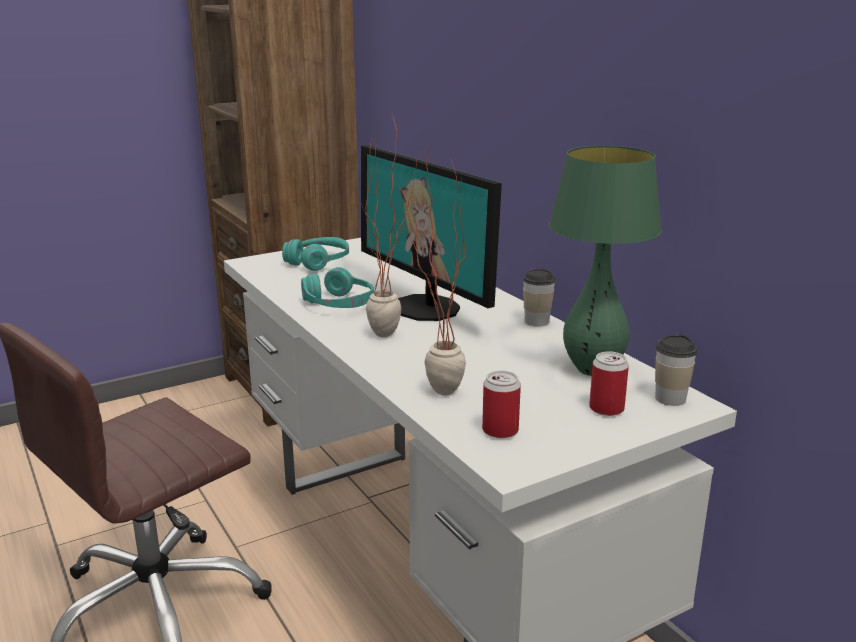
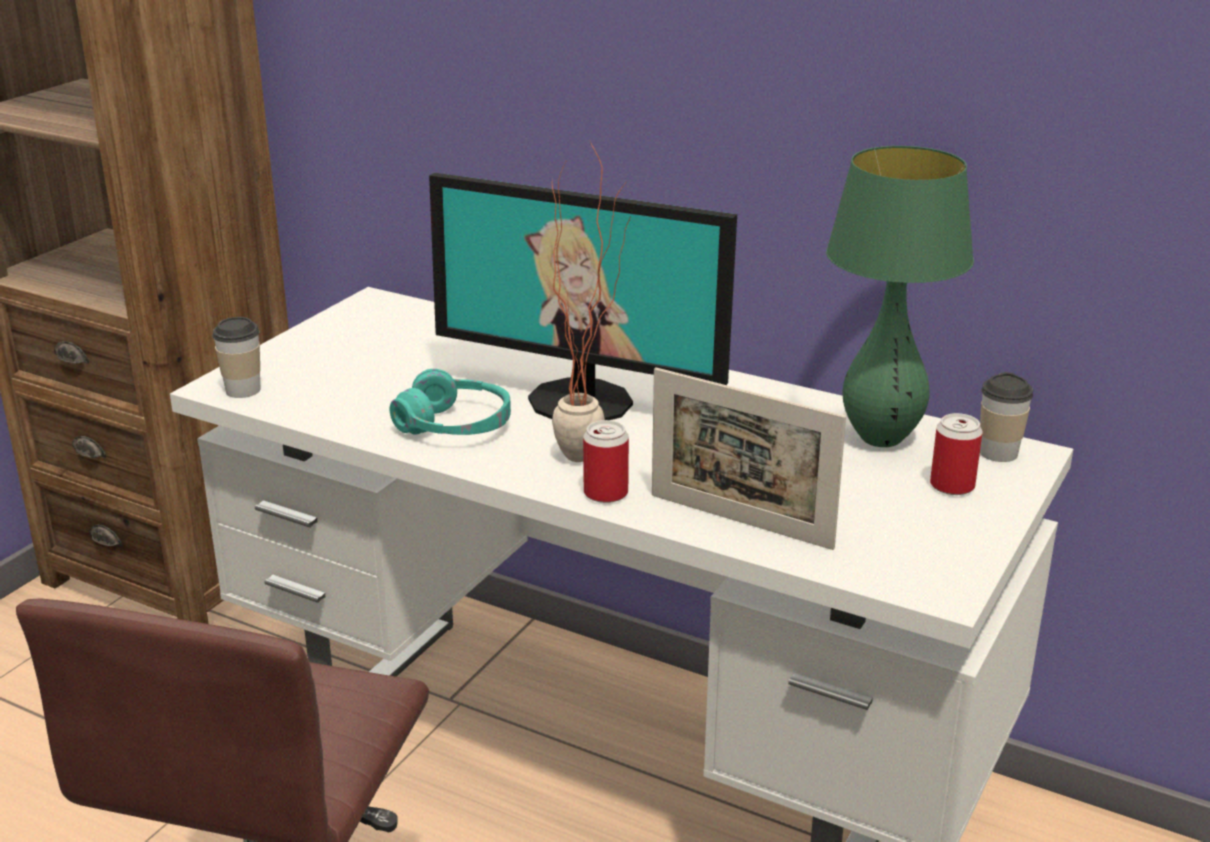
camera: 30 degrees left, 5 degrees up
(318, 262) = (330, 363): turquoise headphones -> none
(432, 391) = (740, 521): potted plant -> picture frame
(500, 430) = (878, 549): can -> can (605, 493)
(537, 321) = (740, 387): cup -> cup (243, 390)

